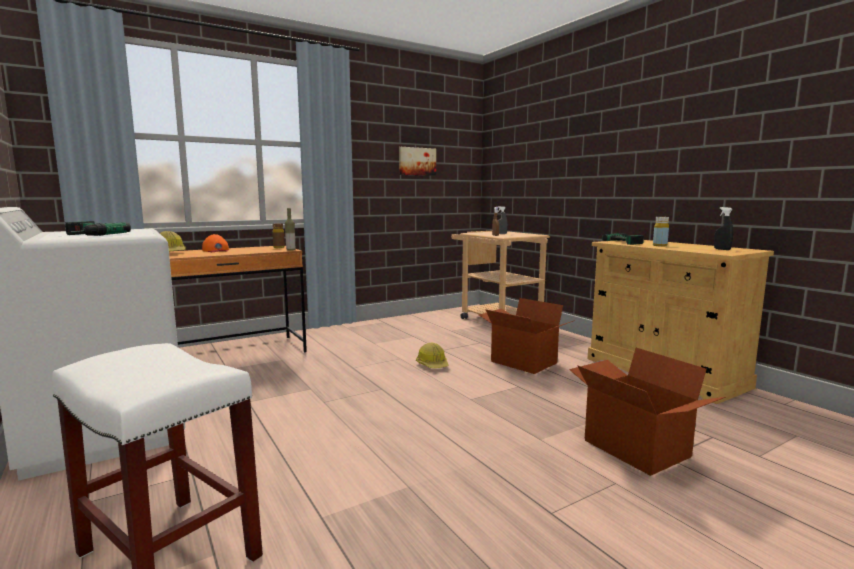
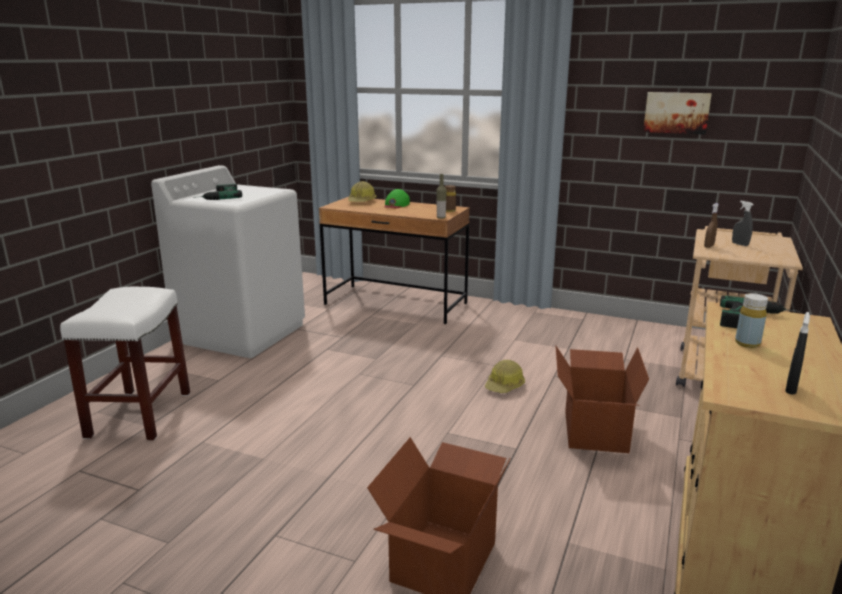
camera: 55 degrees right, 10 degrees up
(216, 250) = (396, 205): orange cap -> green cap

